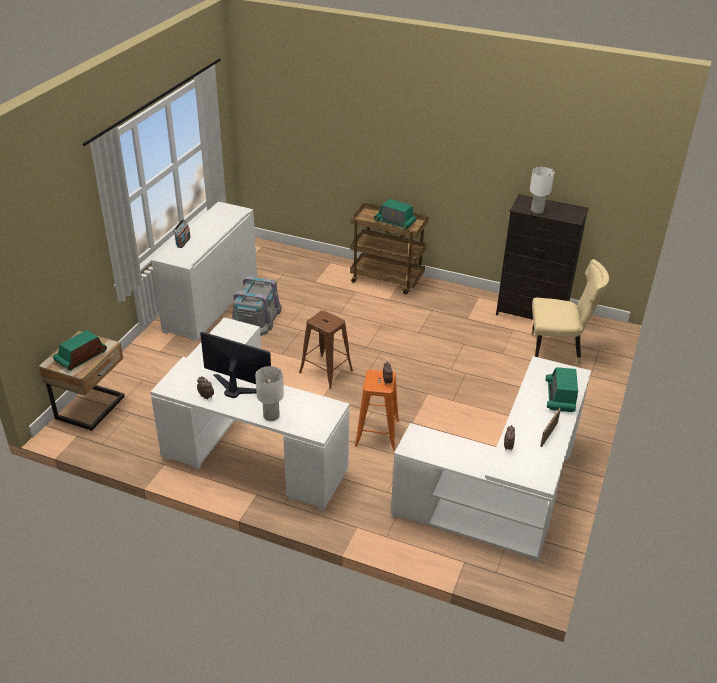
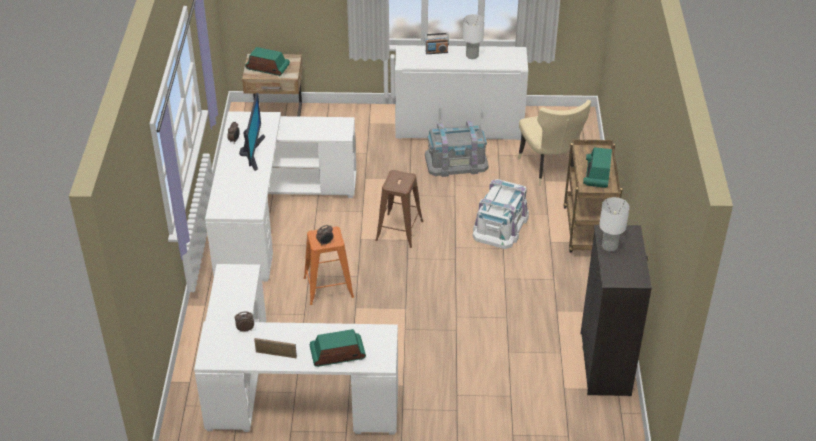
camera: 70 degrees right, 5 degrees up
(271, 416) = (226, 180): white table lamp -> white table lamp (472, 55)
(354, 317) = (501, 225): none -> white storage box
(558, 351) = (542, 399): beige chair -> beige chair (550, 169)

